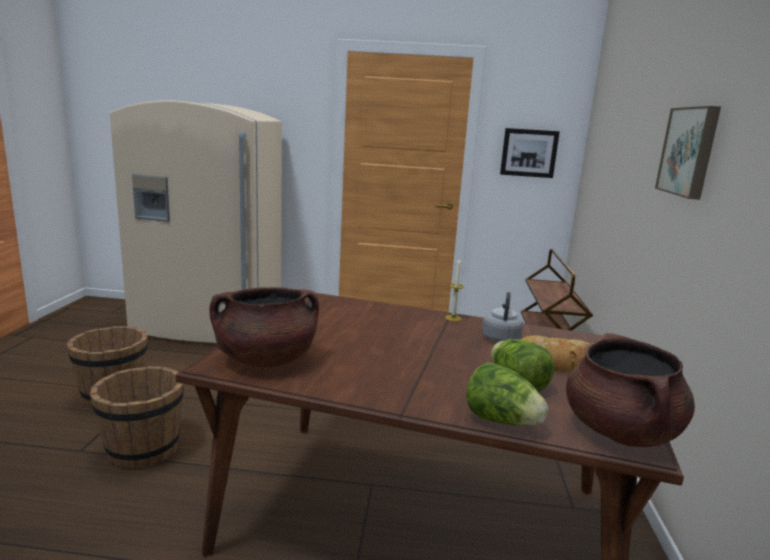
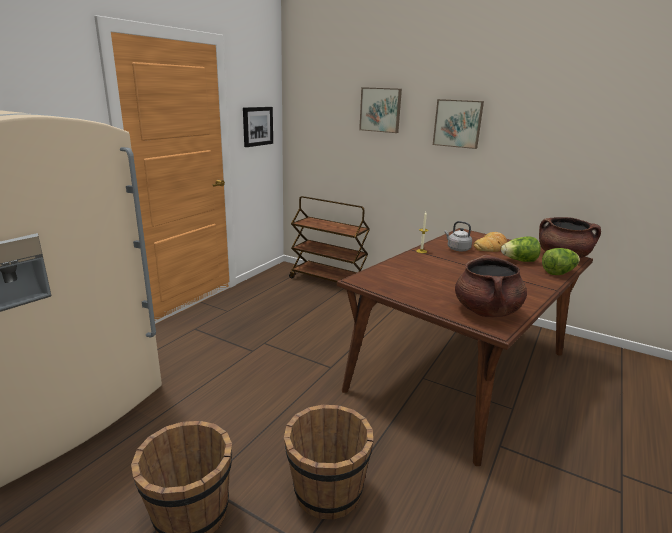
camera: 65 degrees left, 5 degrees up
(636, 132) = (380, 110): none -> picture

